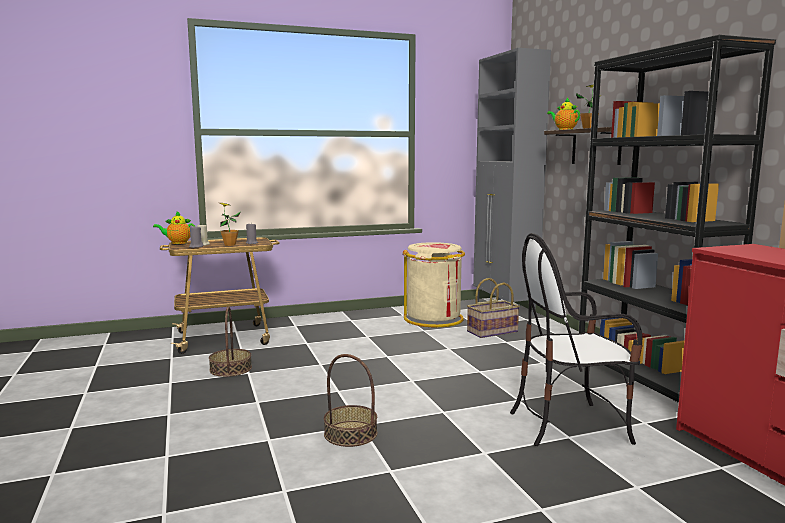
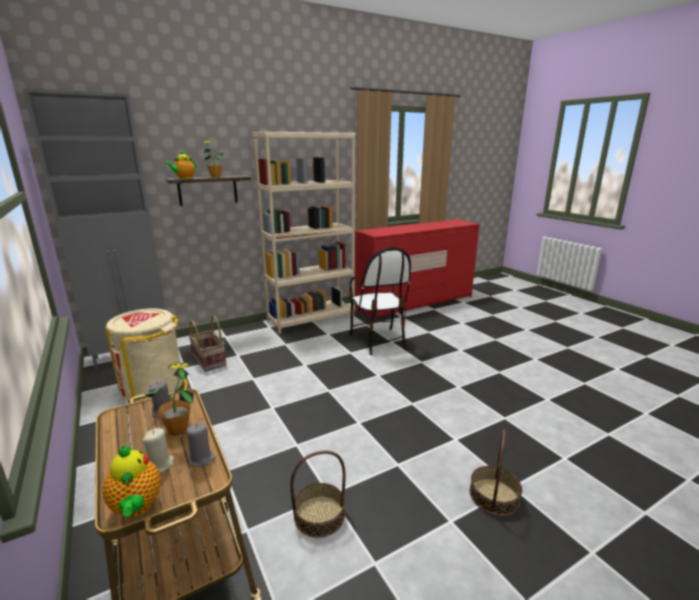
camera: 100 degrees left, 10 degrees up
(350, 433) = (426, 405): basket -> basket (494, 496)
(648, 380) = (311, 319): black bookcase -> beige bookcase

